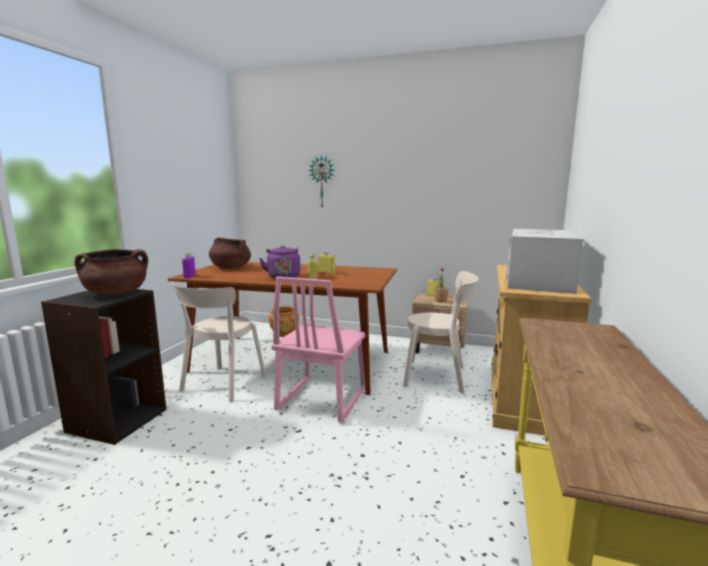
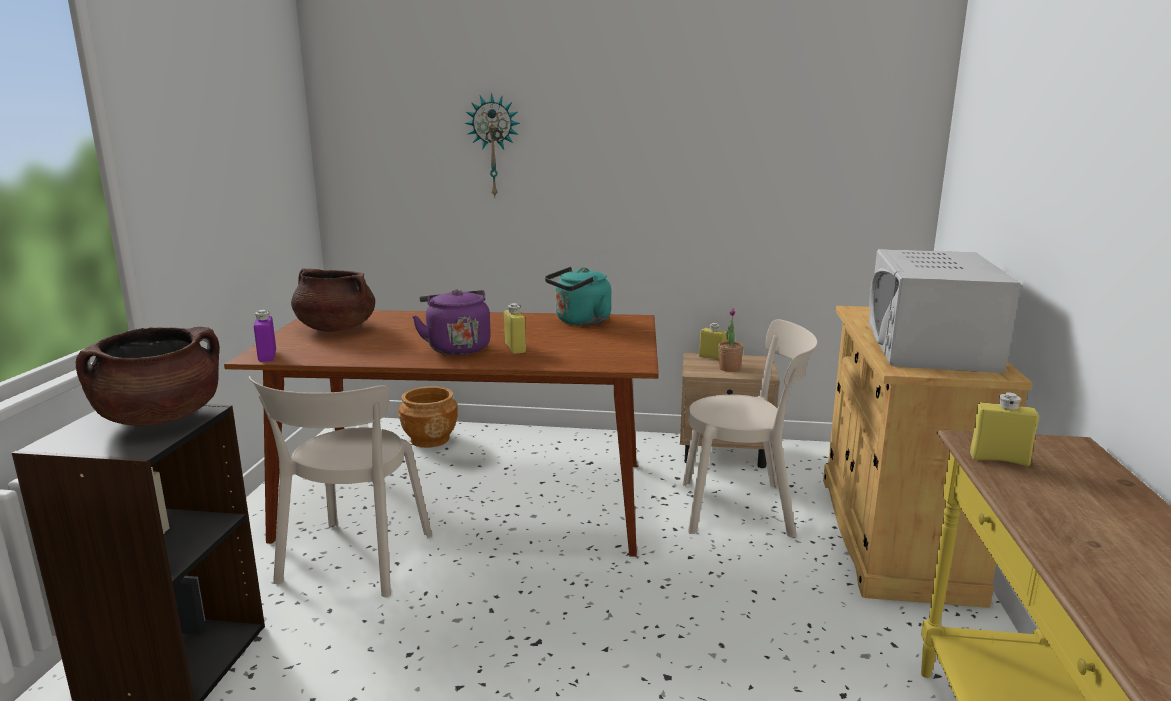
camera: 10 degrees left, 5 degrees up
(321, 399) = (553, 574): pink chair -> none
(326, 273) = (533, 334): yellow bottle -> yellow bottle (999, 459)
(355, 269) = (580, 321): none -> turquoise kettle

